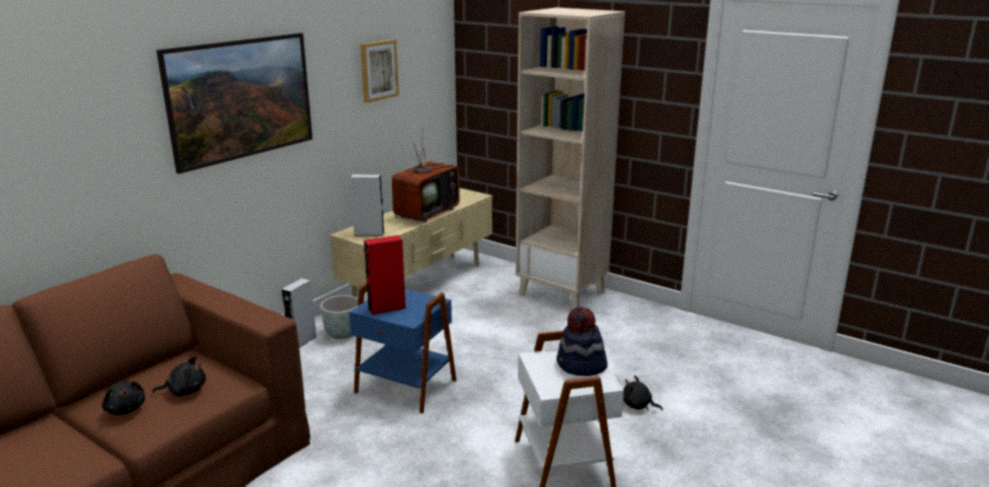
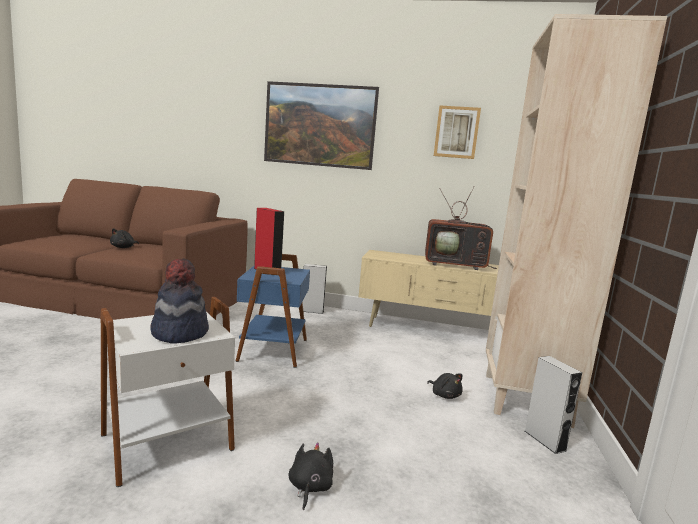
camera: 65 degrees right, 10 degrees down
(185, 391) = (143, 252): black plush toy -> black plush toy (445, 395)
(342, 334) = (333, 320): grey planter -> none
(369, 234) = (385, 255): grey speaker -> grey speaker (545, 440)

